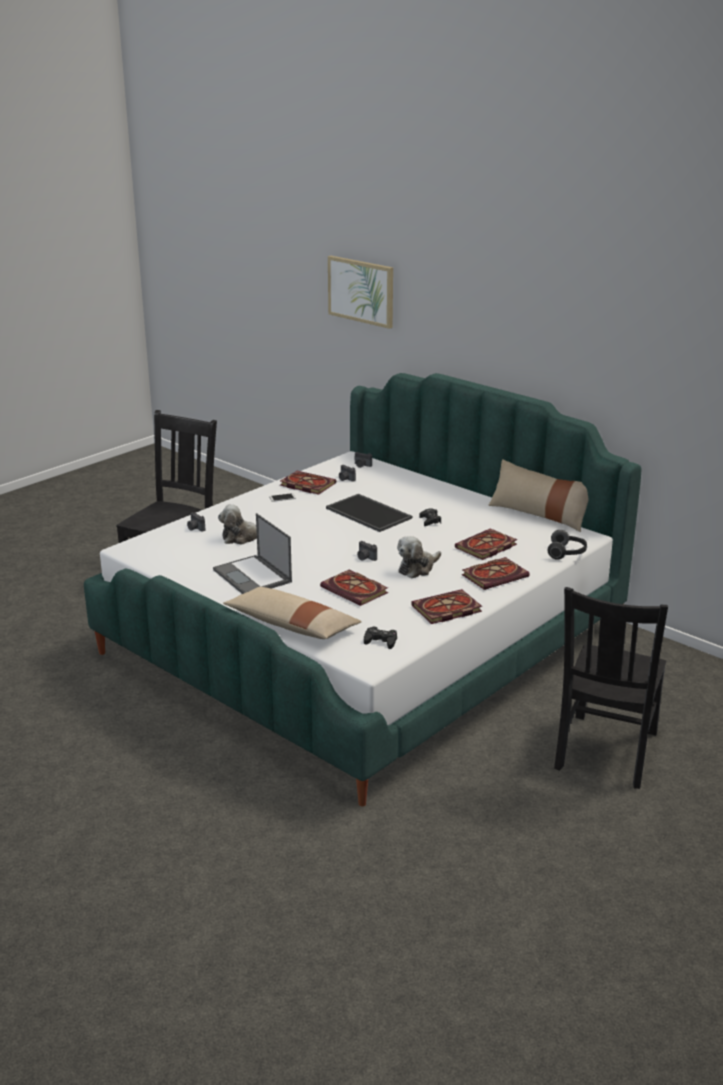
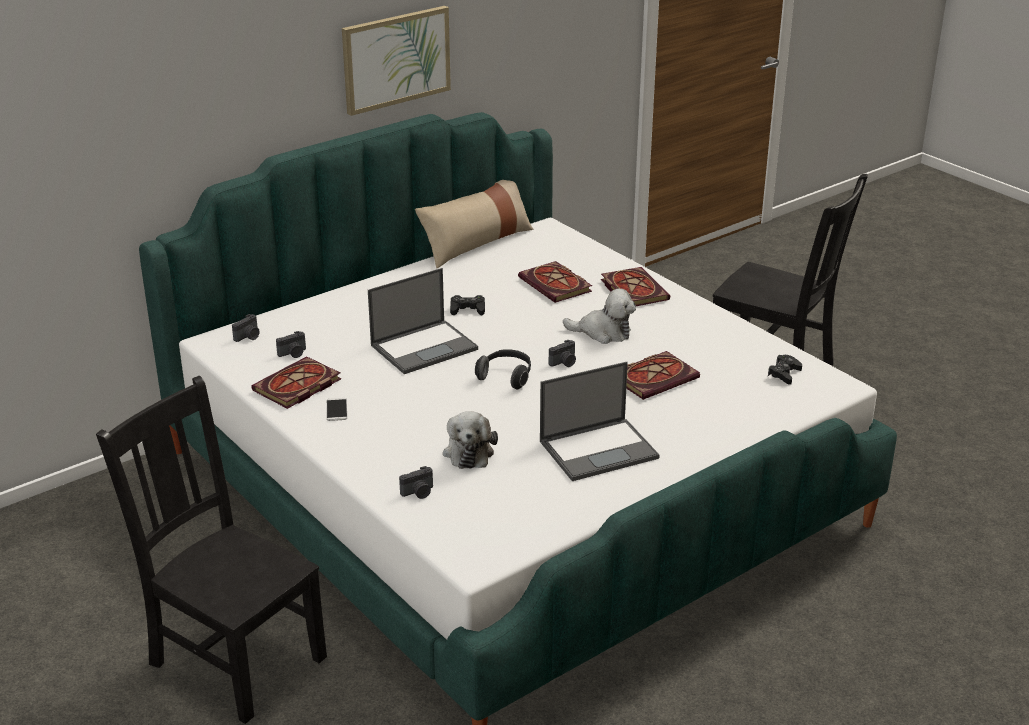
camera: 80 degrees left, 5 degrees up
(292, 625) = (743, 428): beige pillow -> none
(361, 291) = (97, 99): picture -> picture (396, 59)
(370, 513) = (425, 347): tray -> laptop
(417, 568) = (603, 332): plush toy -> plush toy turned 45 degrees counterclockwise
(446, 610) = (713, 328): book -> none
(567, 553) = (586, 244): headphones -> headphones (506, 377)

